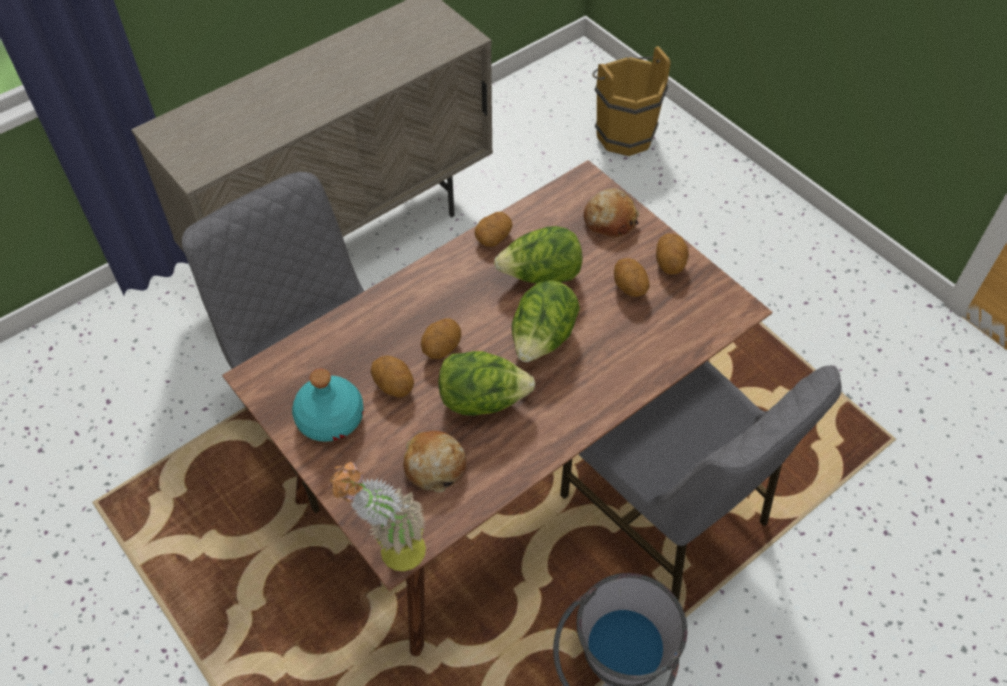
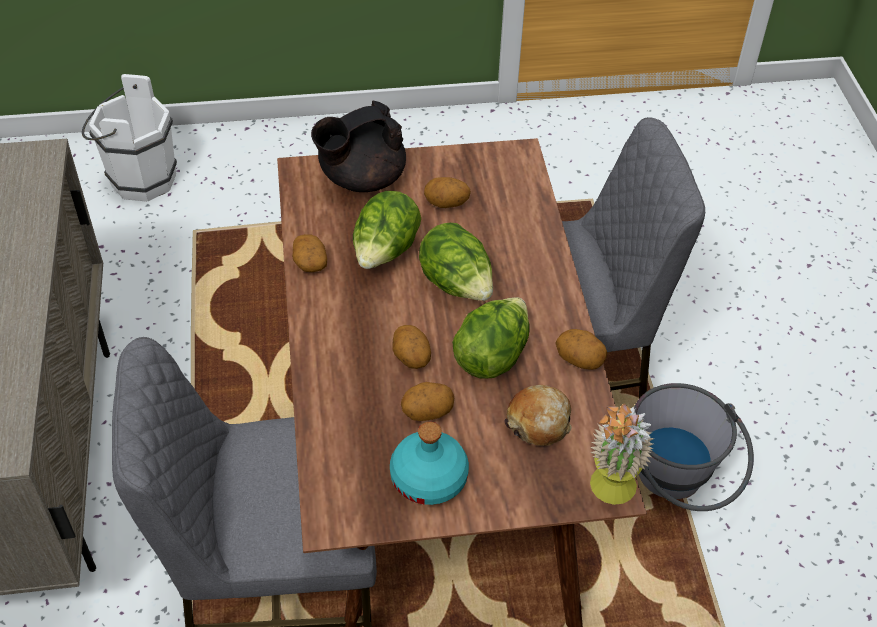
camera: 60 degrees left, 5 degrees down
(610, 220) = (361, 179): bread -> black teapot
(623, 132) = (138, 179): brown bucket -> white bucket
(670, 264) = (442, 168): potato -> potato (579, 360)

